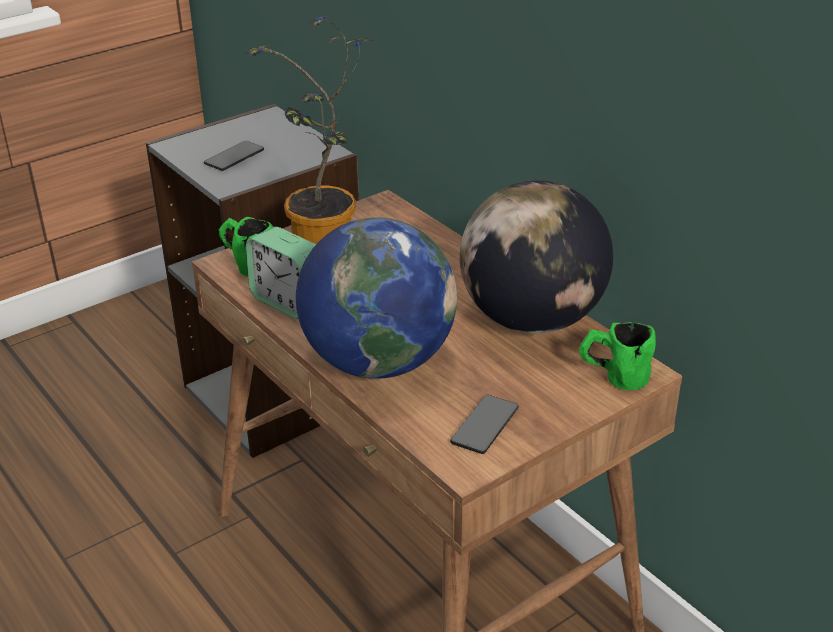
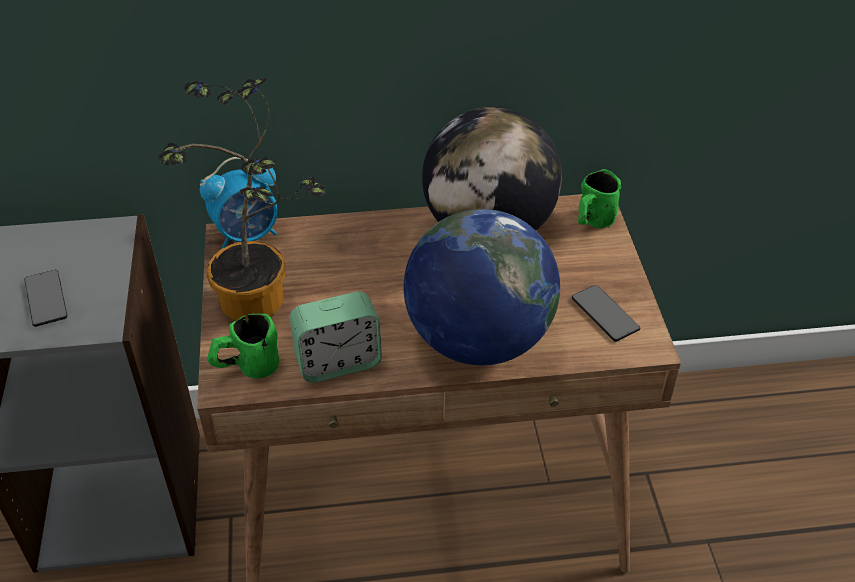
camera: 60 degrees left, 10 degrees up
(393, 210) = (247, 235): none -> alarm clock

